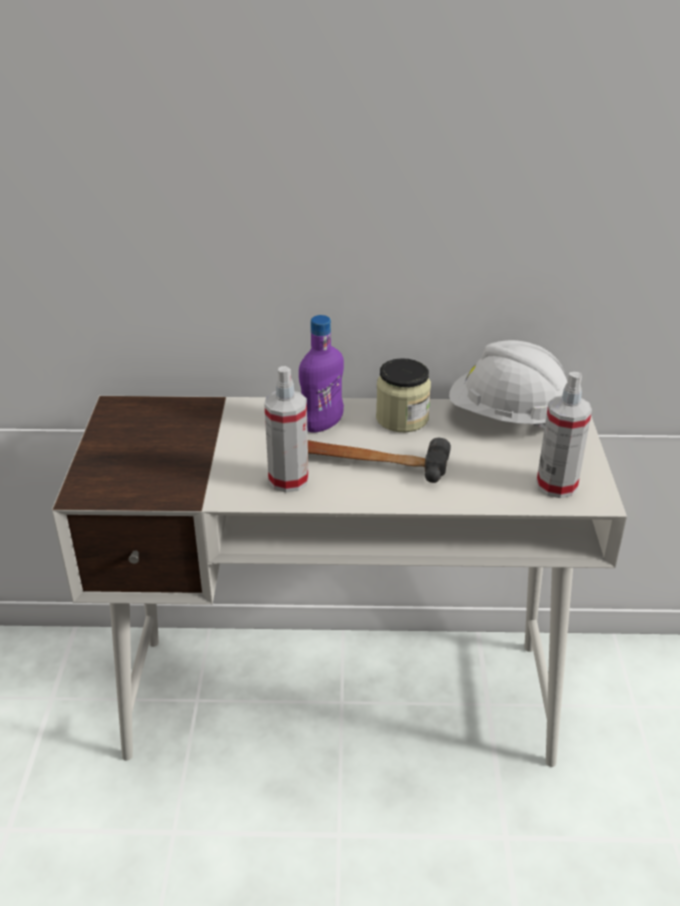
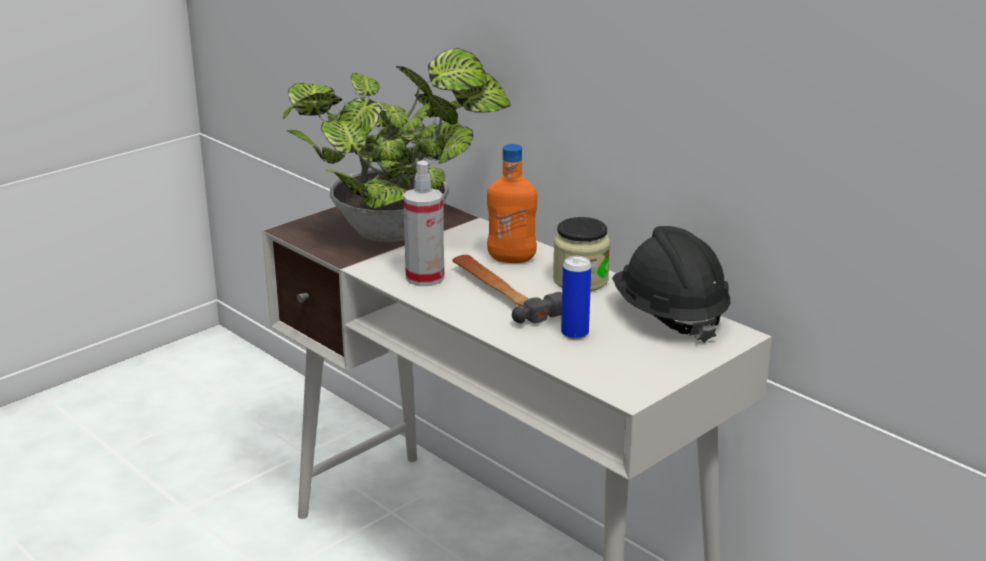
camera: 45 degrees right, 10 degrees down
(186, 444) = (400, 231): none -> potted plant
(321, 425) = (511, 259): purple bottle -> orange bottle
(480, 469) = (574, 334): none -> can
(507, 418) = (669, 316): white hard hat -> black hard hat
(556, 485) = (615, 371): spray bottle -> none

